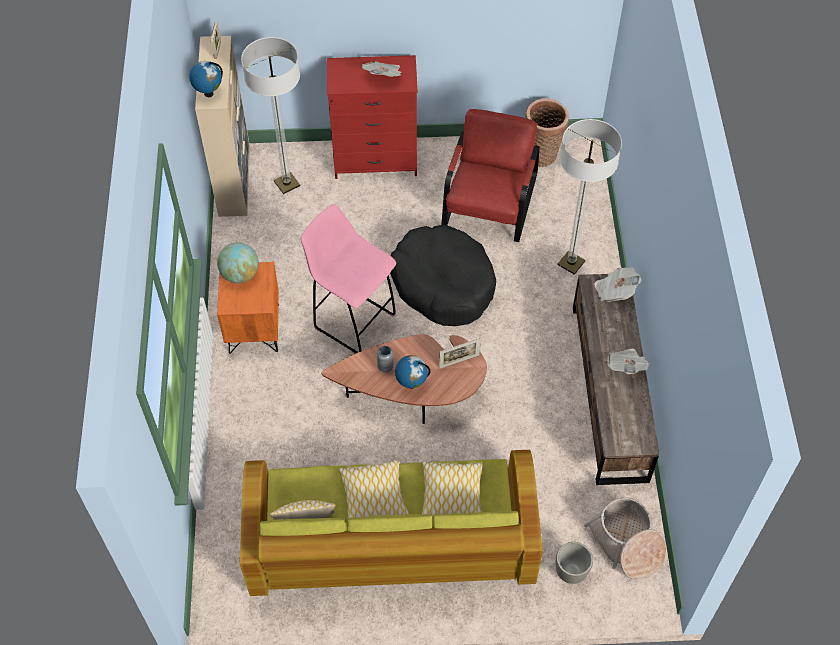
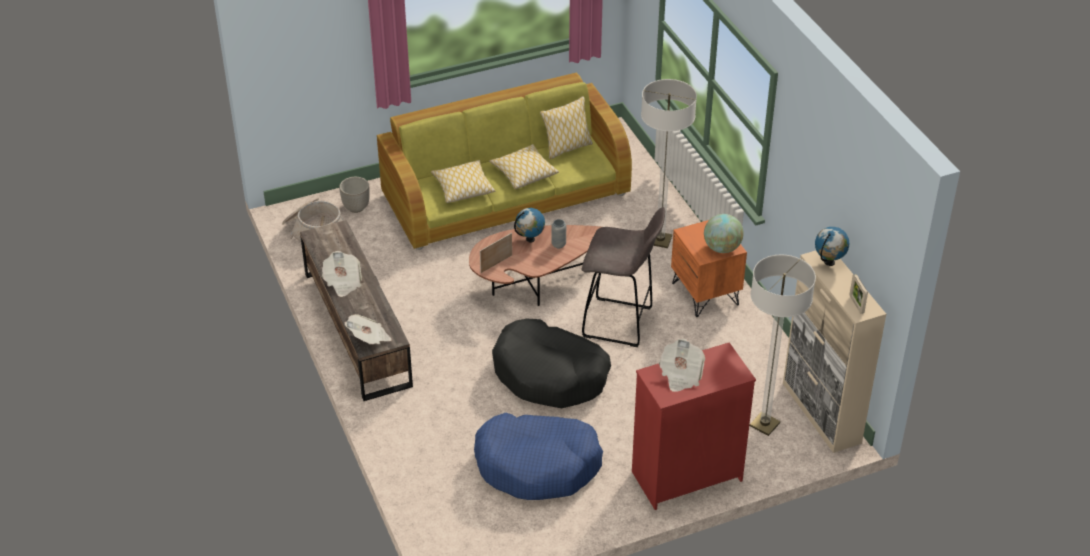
camera: 160 degrees right, 15 degrees down
(352, 320) = (620, 323): pink stool -> grey stool
(489, 202) = (538, 465): red armchair -> blue dog bed
(542, 154) = (500, 537): basket -> none
(571, 263) = (427, 427): floor lamp -> floor lamp (660, 240)

